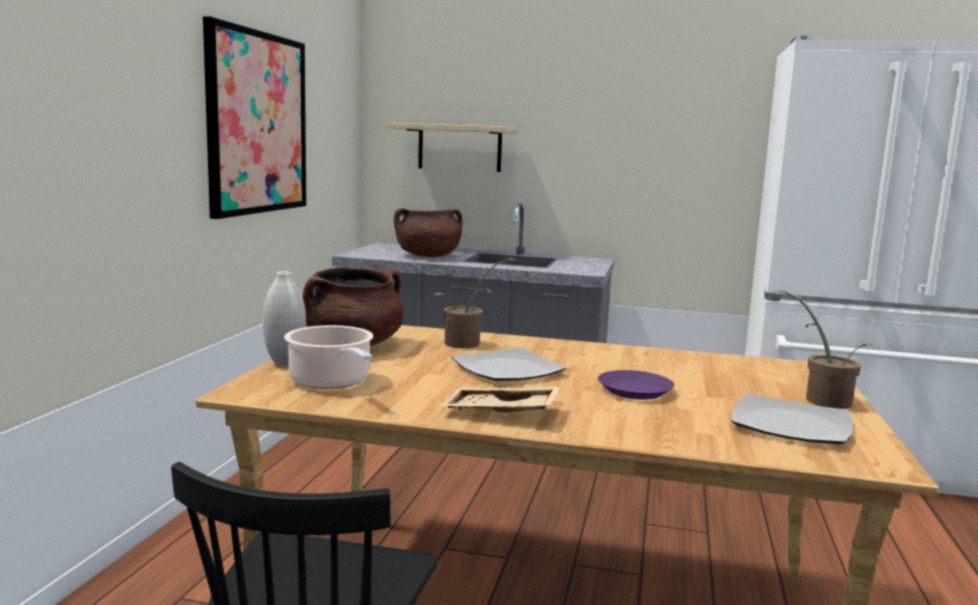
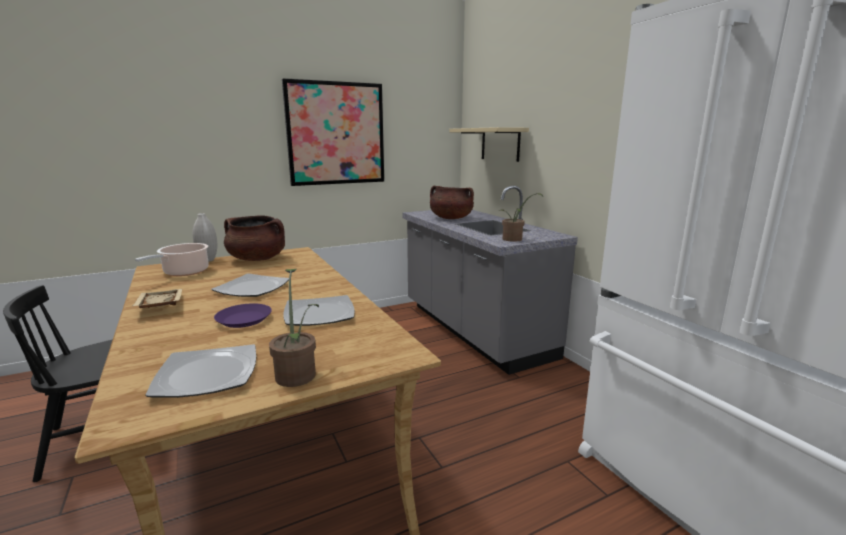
camera: 50 degrees right, 5 degrees up
(467, 344) = (296, 271): potted plant -> potted plant (514, 239)
(663, 366) = (320, 313): none -> plate

